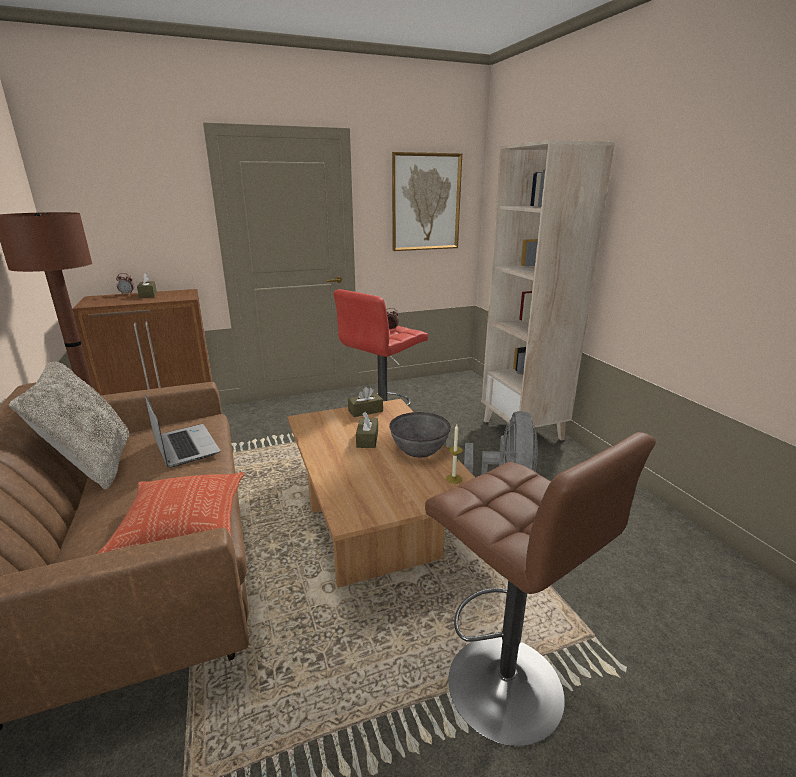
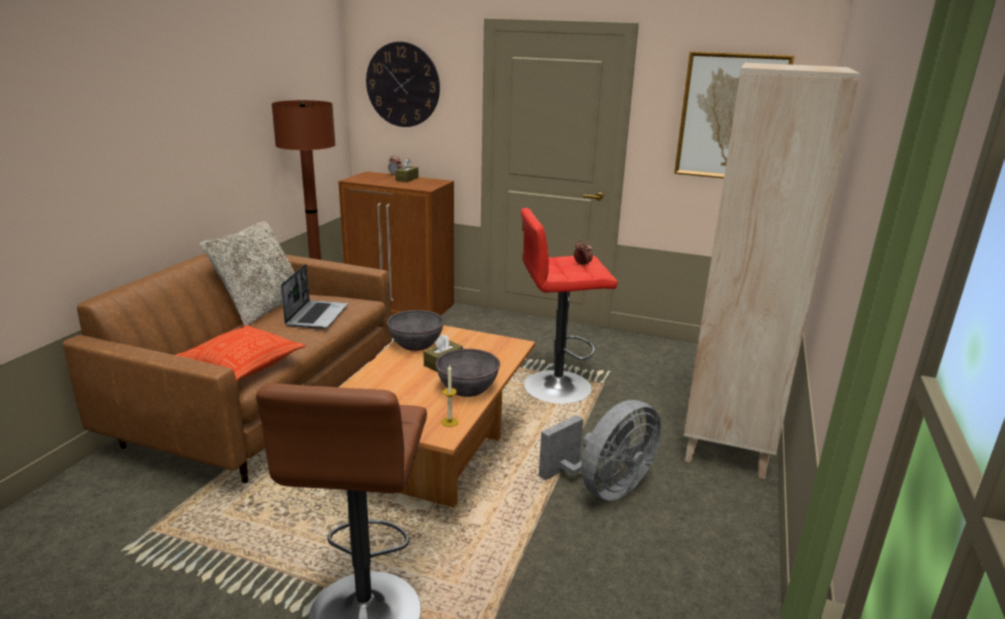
camera: 40 degrees right, 0 degrees up
(115, 196) = (403, 85): none -> wall clock
(319, 434) = (416, 344): none -> grey bowl
(365, 411) = (483, 340): brown tissue box -> none

